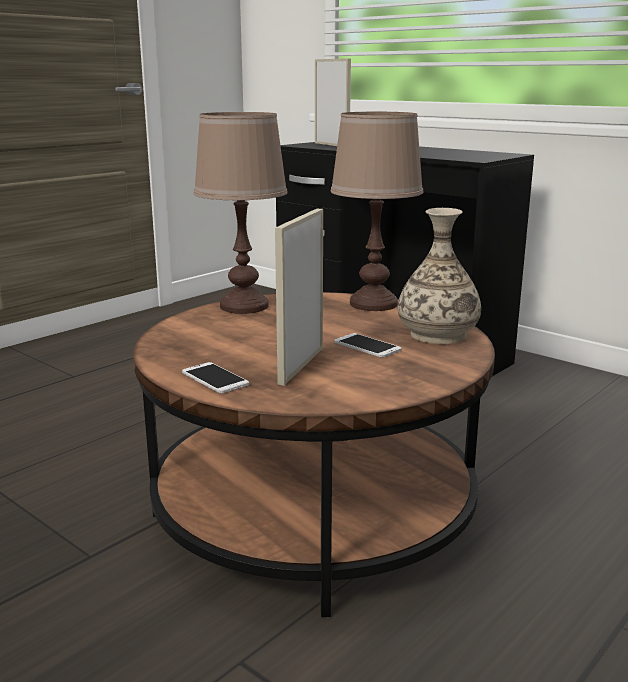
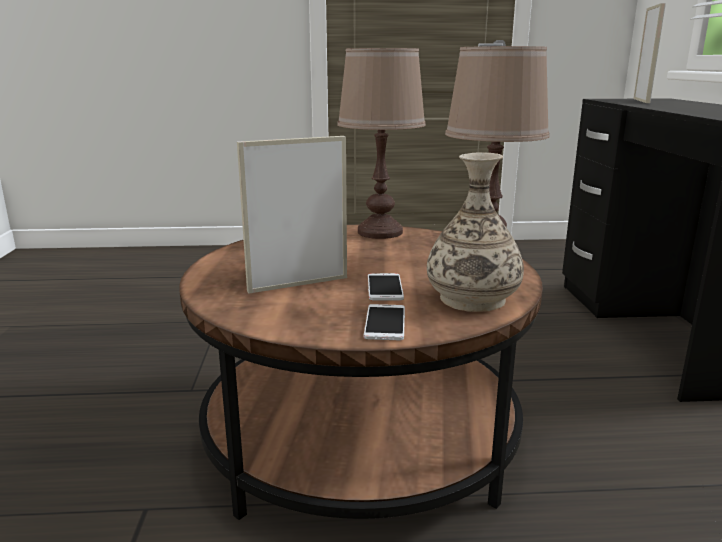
camera: 45 degrees right, 0 degrees up
(215, 378) = (225, 273): phone -> phone (385, 323)

